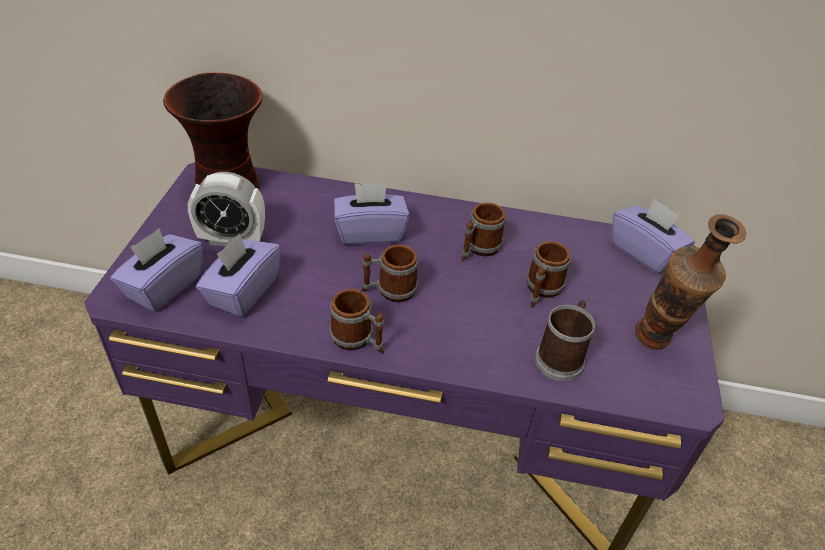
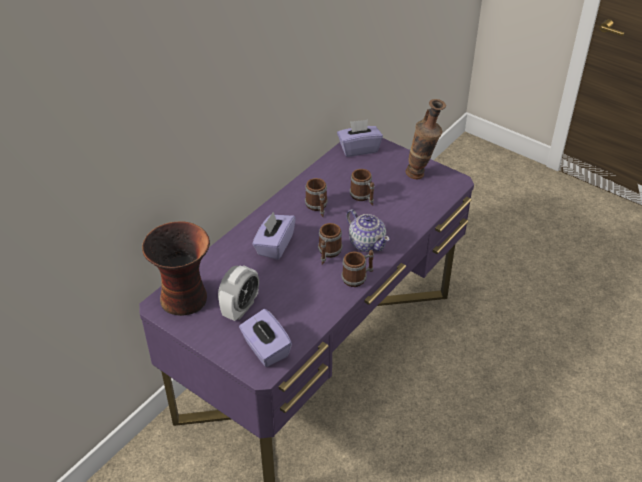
camera: 60 degrees left, 0 degrees up
(243, 292) = (292, 314): purple tissue box -> none
(442, 326) = (367, 243): none -> teapot
(561, 357) = (410, 209): mug -> none

